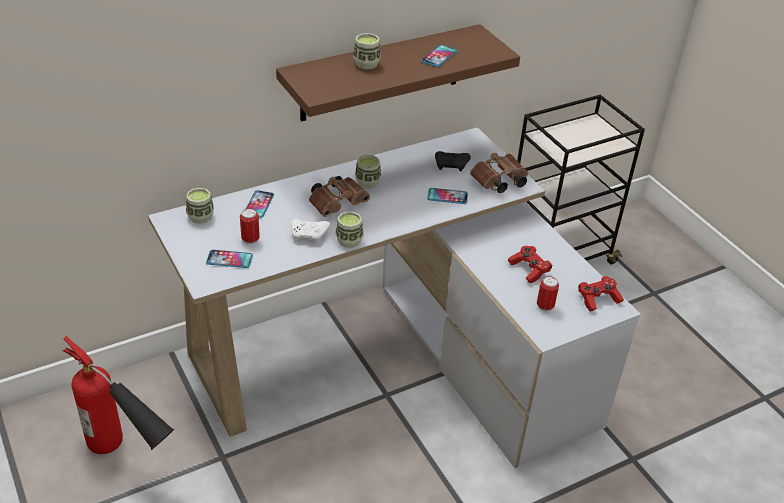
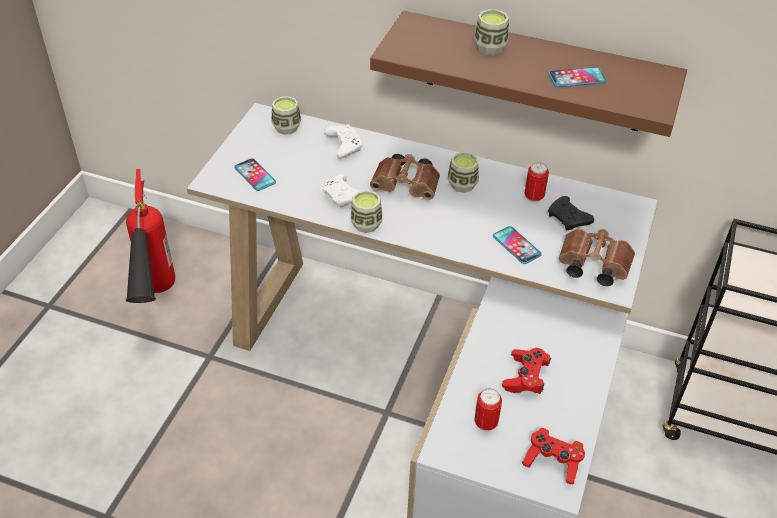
camera: 50 degrees right, 5 degrees up
(250, 239) = (293, 170): can -> can (534, 197)
(259, 204) = (343, 146): phone -> white game controller

